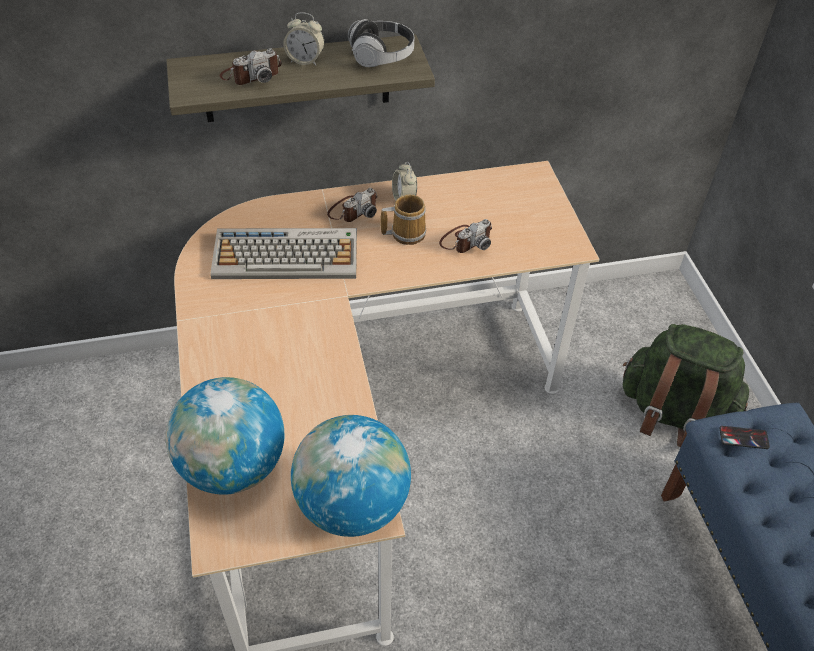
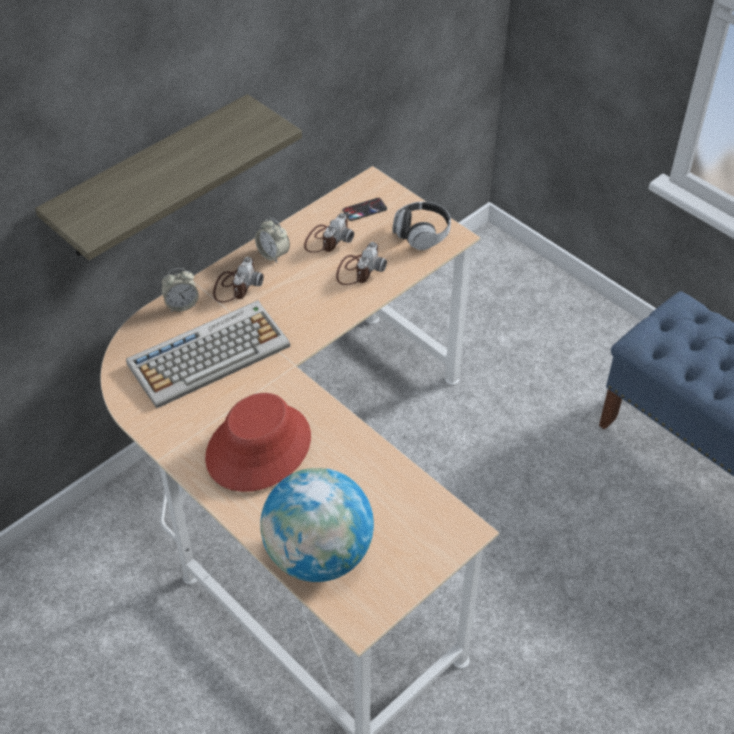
camera: 30 degrees left, 0 degrees up
(251, 75) = (134, 191): camera -> camera (327, 239)
(261, 349) = (258, 447): none -> red hat
(305, 60) = (171, 158): alarm clock -> alarm clock (181, 304)
(352, 504) = (441, 532): globe -> none
(381, 56) = (237, 127): headphones -> headphones (421, 234)
(405, 233) = (300, 286): mug -> none
(673, 413) = (565, 352): green backpack -> none
(743, 437) = (663, 337): phone -> phone (364, 209)

